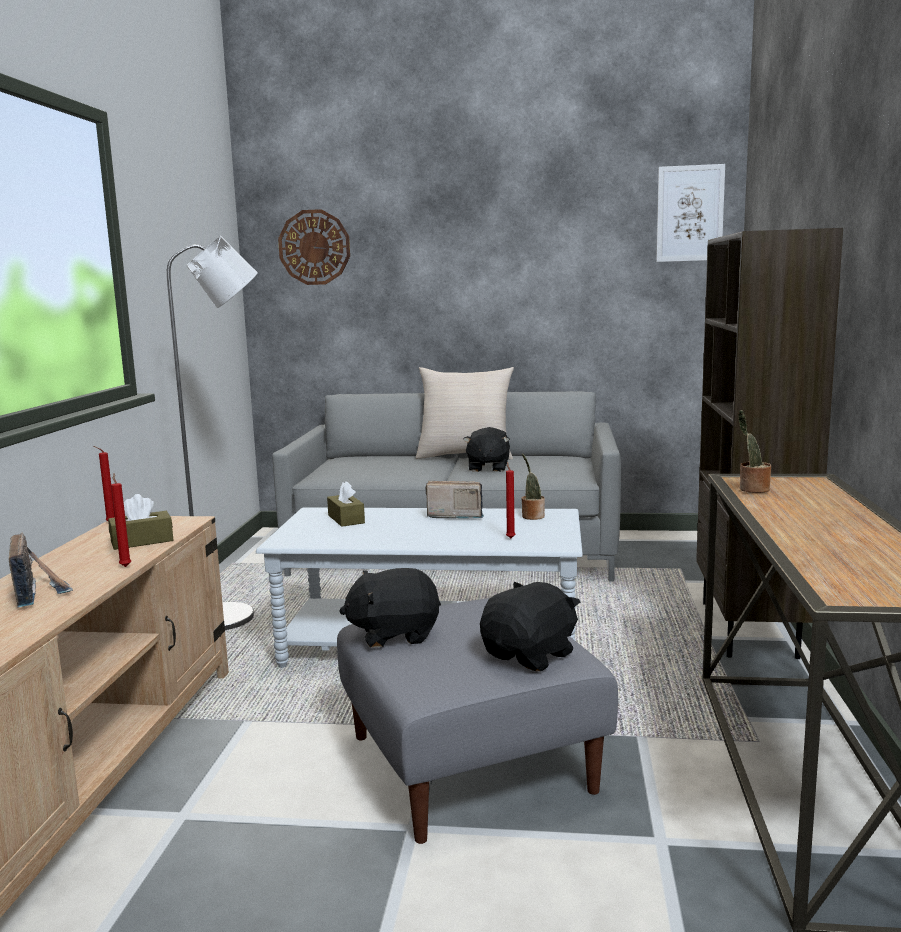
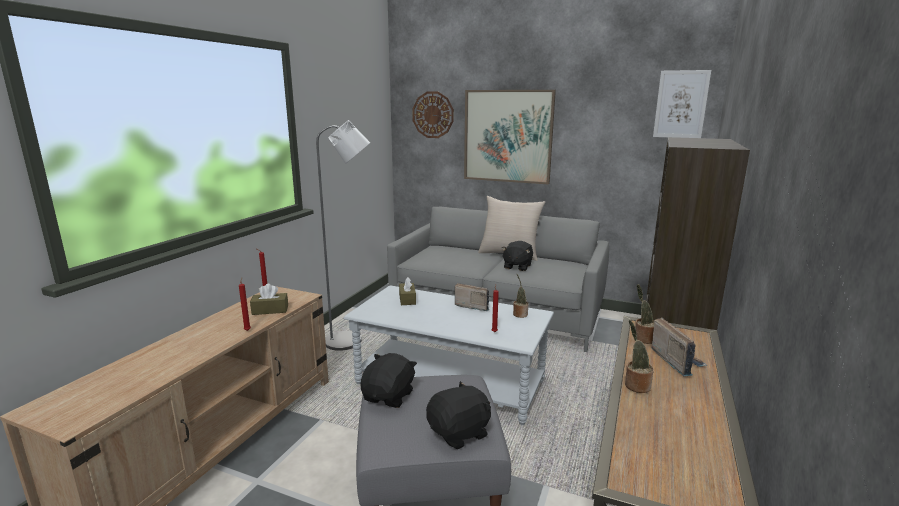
camera: 15 degrees right, 5 degrees up
(39, 592) = (192, 344): radio -> radio (676, 361)
(394, 634) = (389, 396): black plush toy -> black plush toy turned 105 degrees clockwise
(441, 274) = (507, 136): none -> picture
(781, 526) = (635, 385): none -> potted plant

